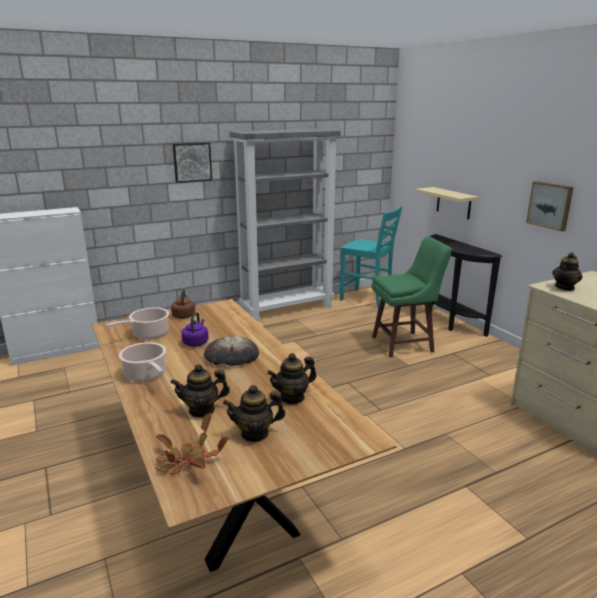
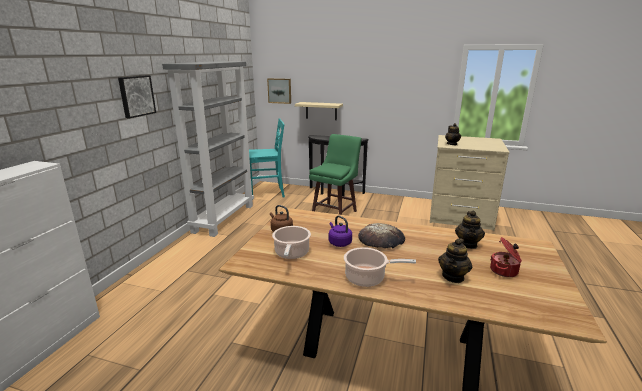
camera: 45 degrees left, 0 degrees up
(186, 462) = (523, 306): potted plant -> none
(255, 433) = (504, 271): teapot -> cooking pot
(550, 205) = (399, 102): picture -> picture (279, 90)

